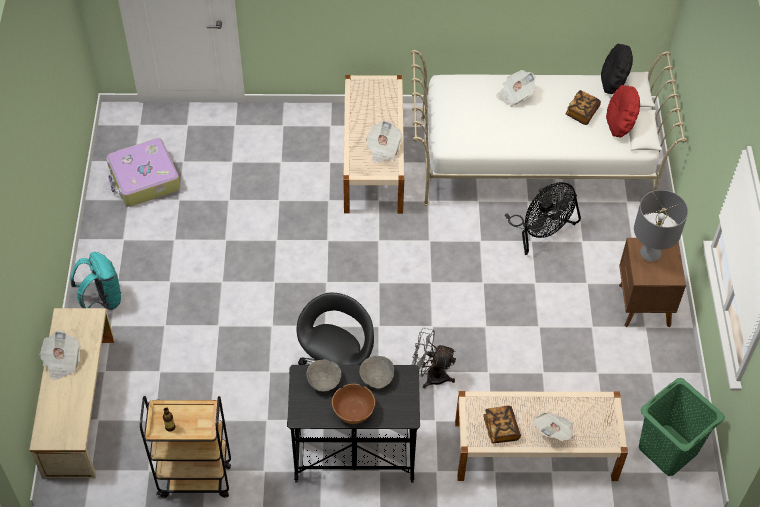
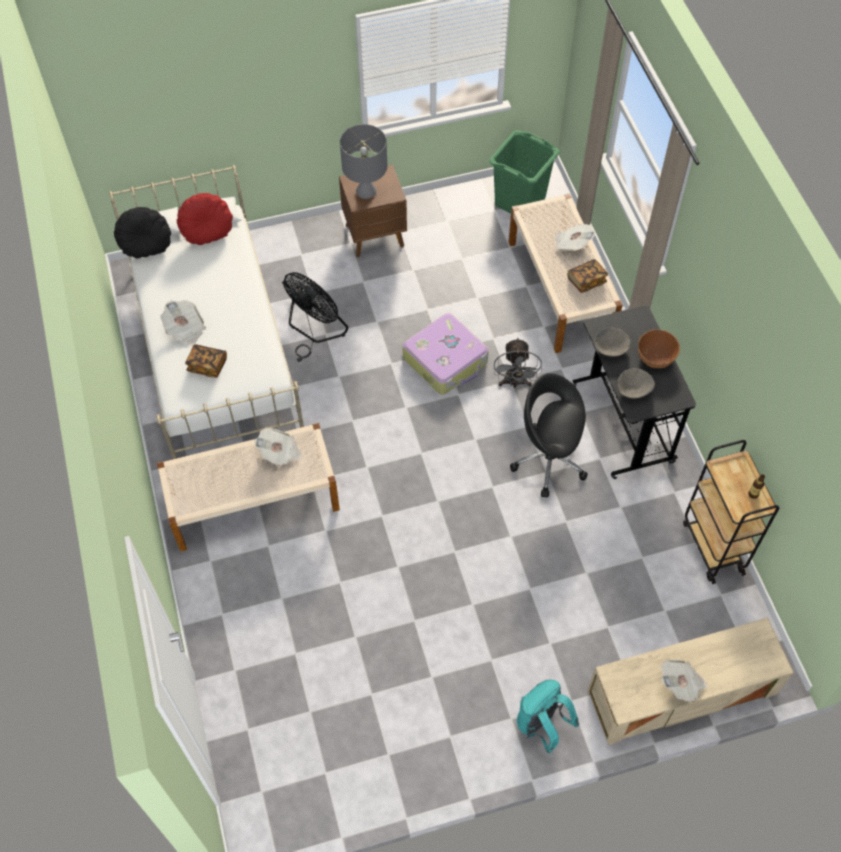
camera: 105 degrees left, 5 degrees up
(144, 180) = (352, 748): suitcase -> suitcase (446, 360)
(582, 113) = (197, 267): book -> book (207, 365)

